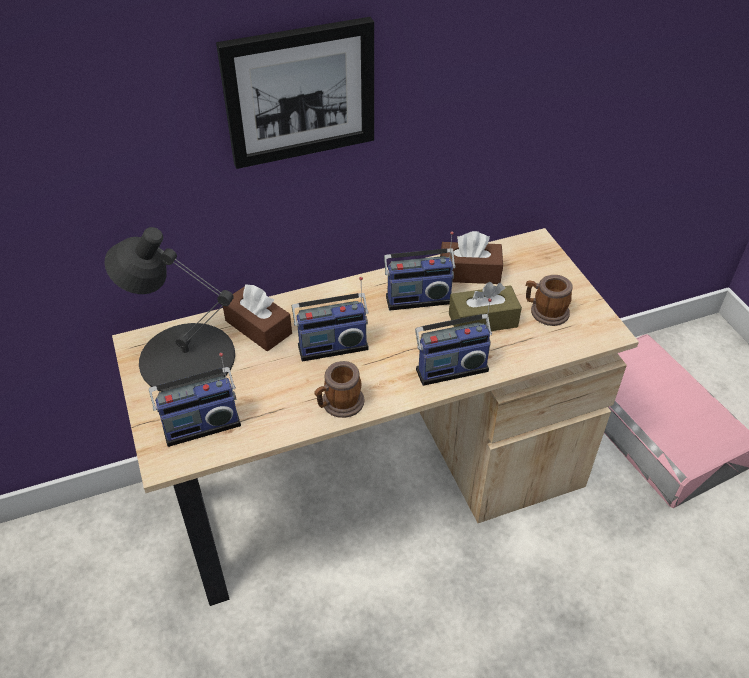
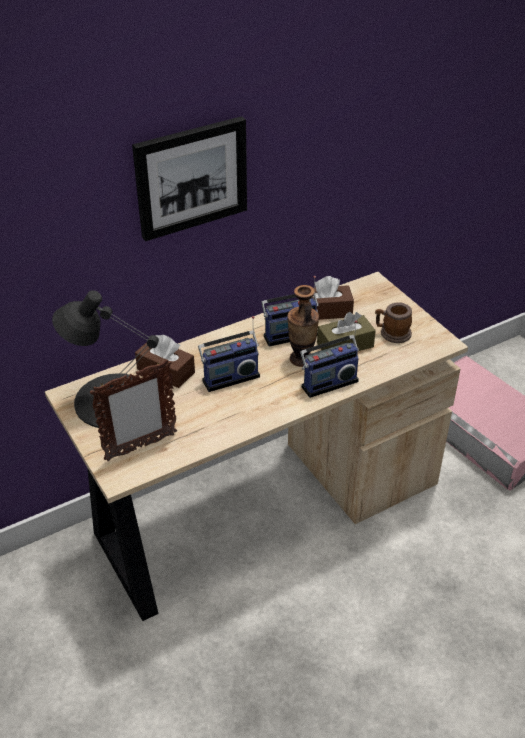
camera: 10 degrees left, 5 degrees down
(201, 424) = (140, 447): radio -> picture frame
(339, 404) = (247, 419): mug -> none
(424, 332) = (301, 359): none -> vase

